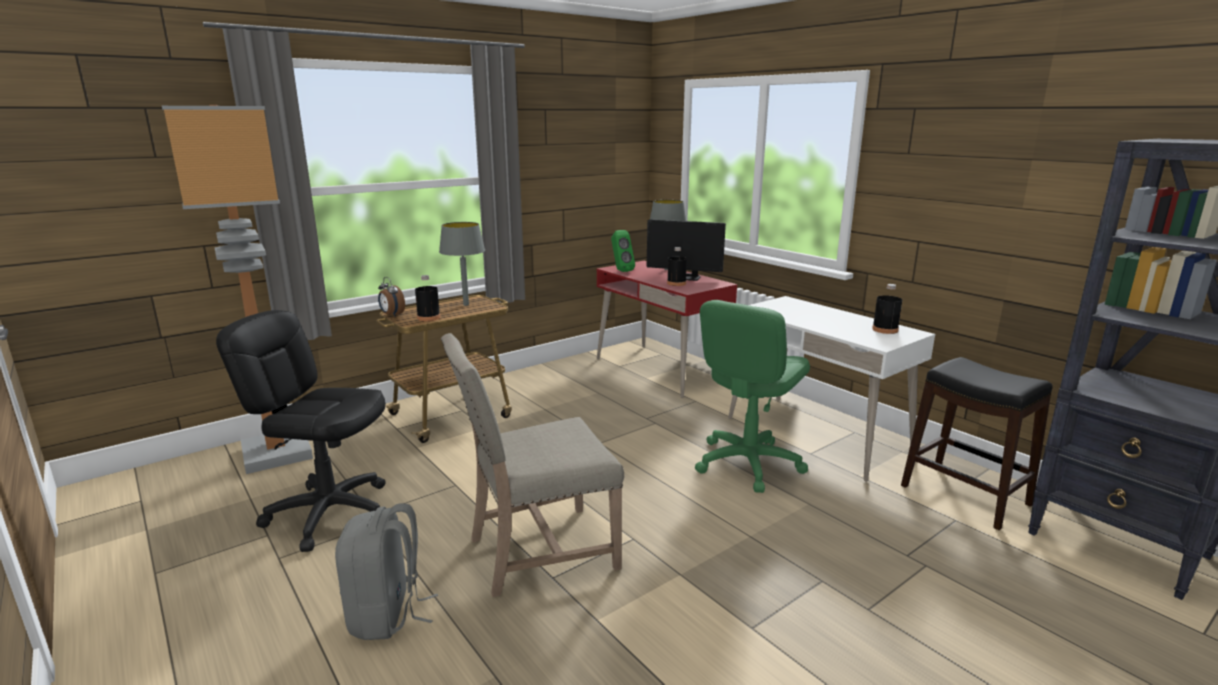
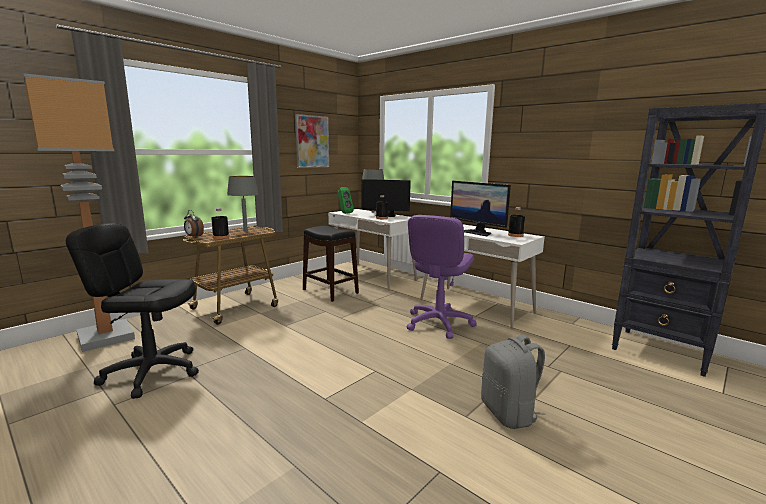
camera: 10 degrees left, 5 degrees down
(387, 615) = (206, 434): grey backpack -> grey backpack (509, 413)
(537, 552) = (311, 384): beige chair -> none
(574, 157) = (312, 141): none -> picture
(661, 369) = (372, 276): red desk -> white desk
(747, 463) = (438, 323): green office chair -> purple office chair
(822, 321) = (477, 232): none -> monitor
(965, 495) = (570, 332): black stool -> black stool (330, 291)

